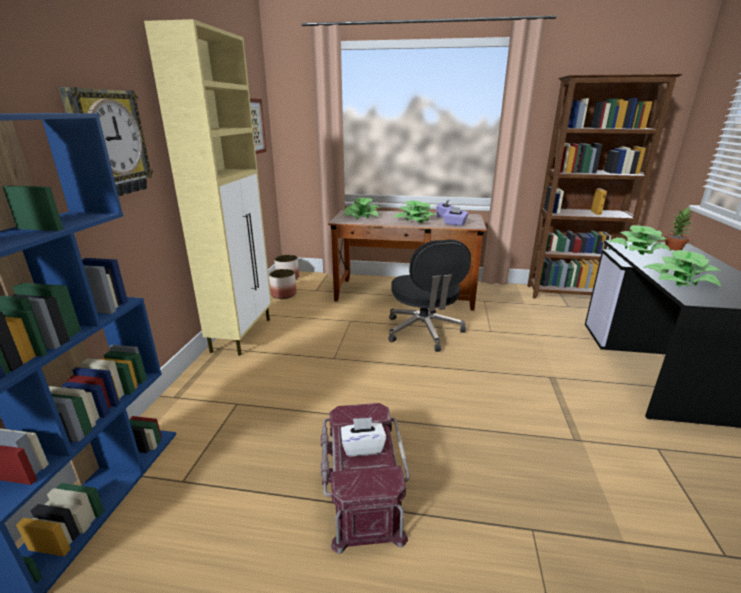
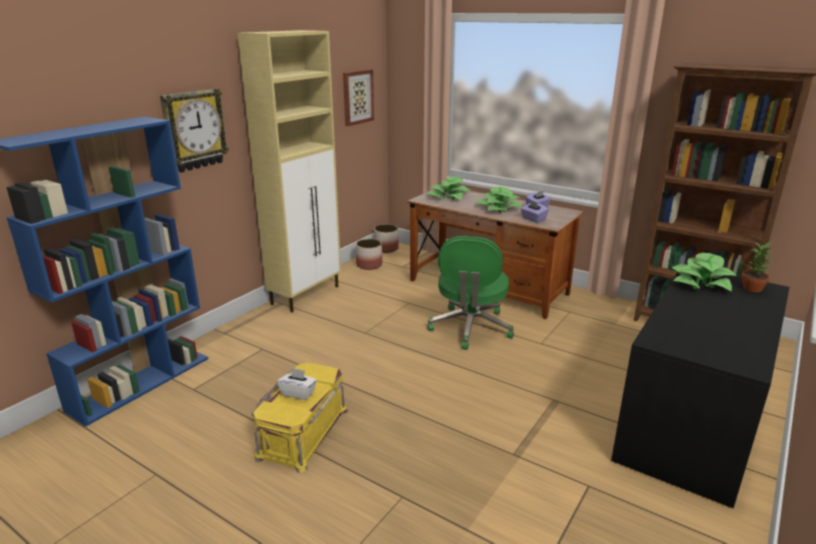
camera: 25 degrees right, 0 degrees up
(362, 490) = (302, 432): red storage box -> yellow storage box
(424, 331) = (470, 328): black office chair -> green office chair
(679, 280) = (679, 321): potted plant -> none

